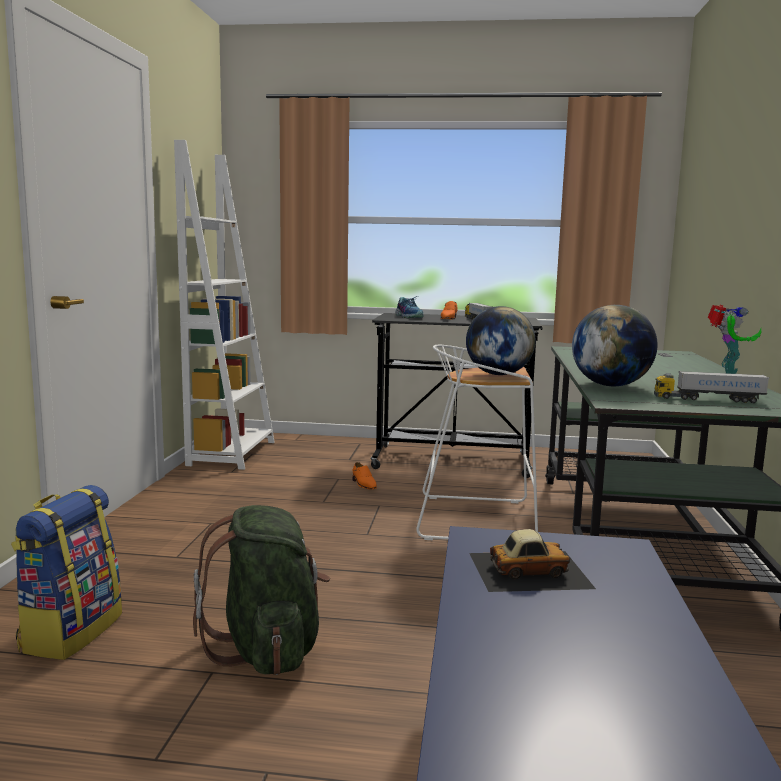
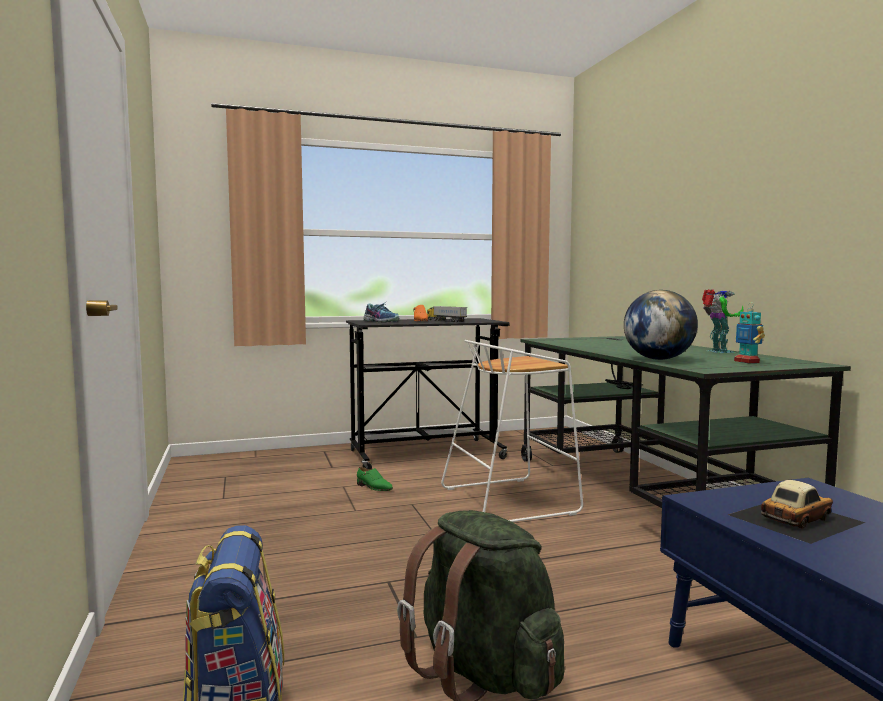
camera: 25 degrees left, 5 degrees down
(231, 453) = (201, 479): white bookcase -> none
(363, 484) = (374, 487): orange shoe -> green shoe
(498, 374) = (528, 362): globe -> none
(708, 399) = (747, 362): toy truck -> toy robot

